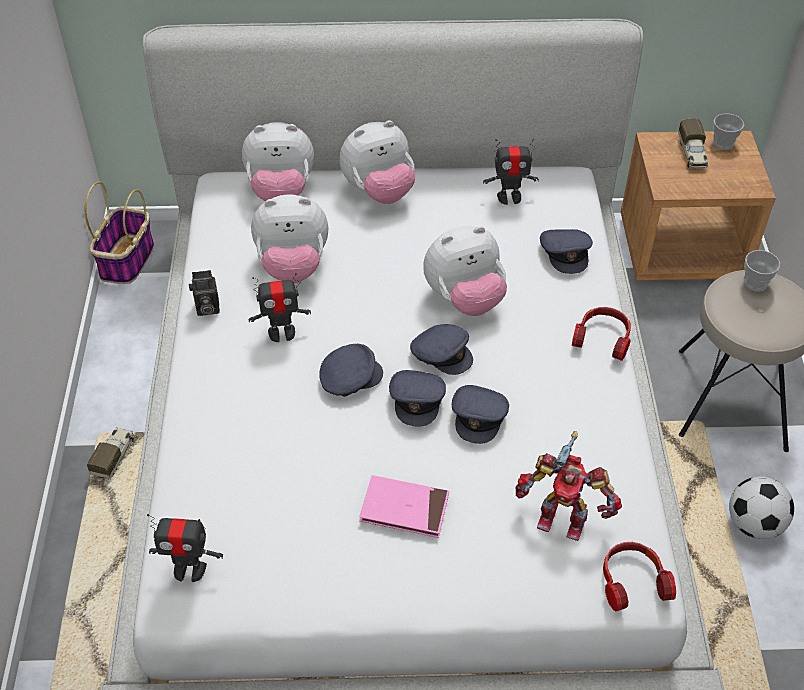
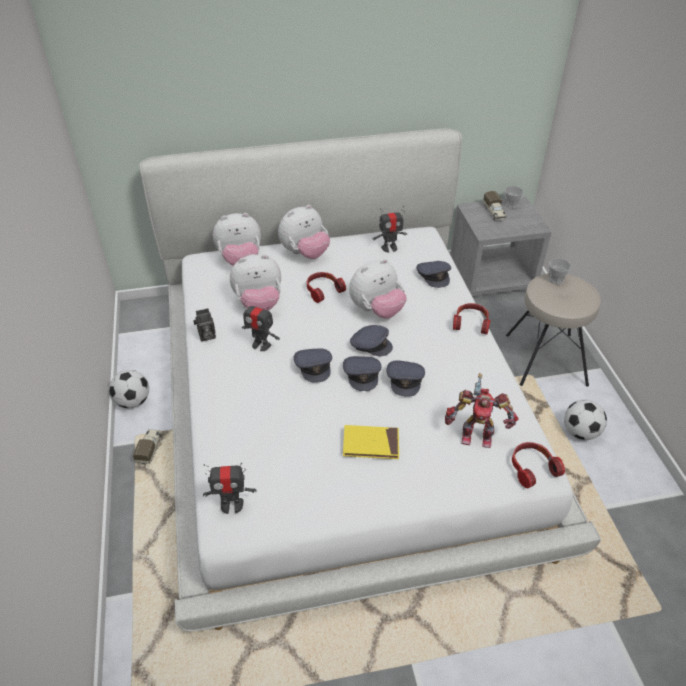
camera: 10 degrees left, 5 degrees down
(104, 382) = (133, 401): none -> football
(127, 261) = (135, 324): basket -> none
(281, 333) = (261, 345): toy robot -> toy robot turned 45 degrees clockwise
(349, 377) = (314, 366): grey cap -> grey cap turned 105 degrees clockwise
(392, 256) = (323, 290): none -> headphones
(404, 509) = (371, 444): pink book -> yellow book
(682, 249) = (492, 276): brown nightstand -> grey nightstand

